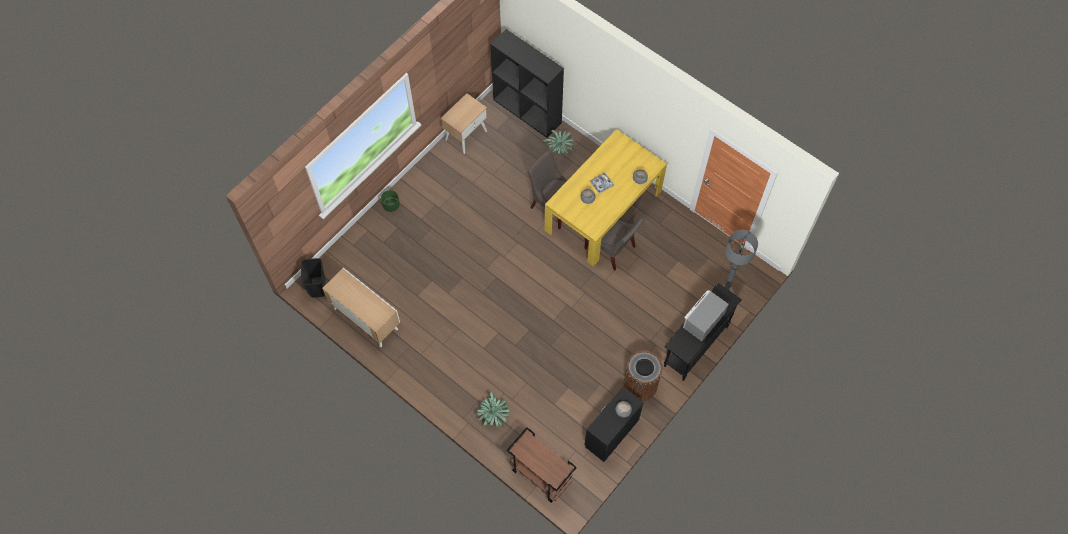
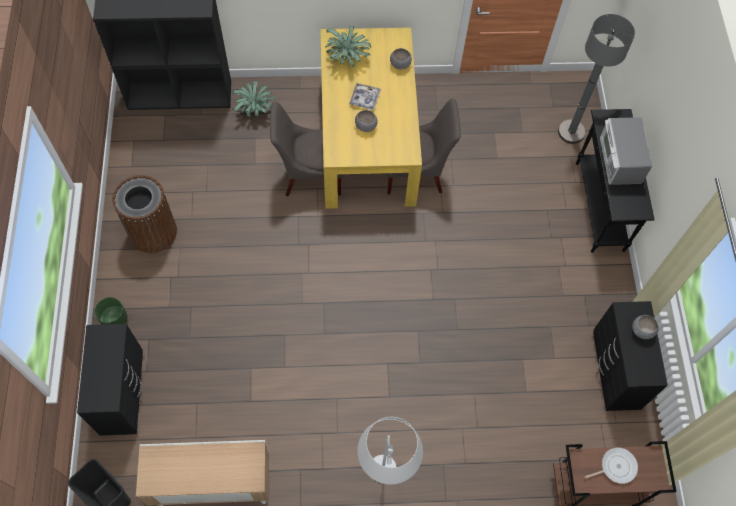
camera: 45 degrees left, 0 degrees up
(364, 243) = (123, 392): none -> black dresser
(441, 385) = (383, 484): none -> white floor lamp
(466, 135) = (132, 170): beige nightstand -> none
(494, 415) = (477, 465): potted plant -> potted plant (347, 57)
(541, 458) = (616, 467): none -> frying pan
(640, 385) = (589, 293): brown trash can -> brown trash can (153, 232)

